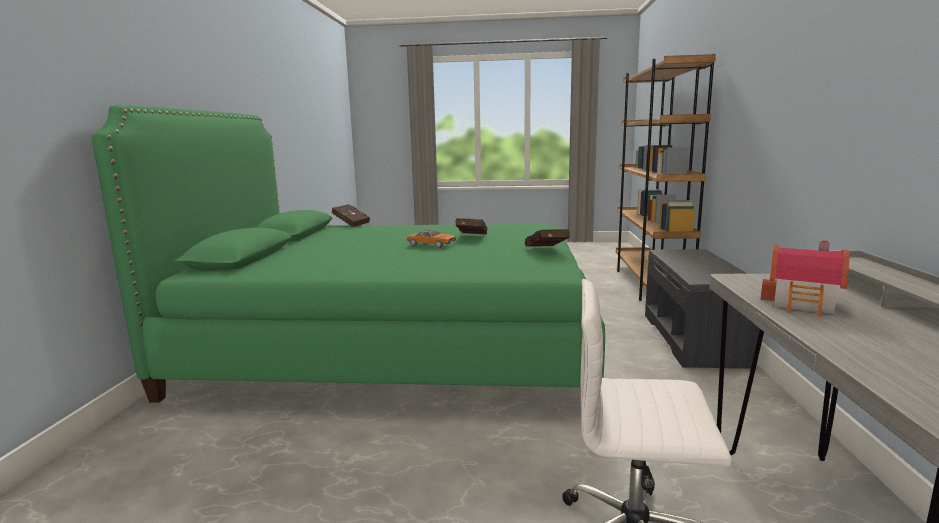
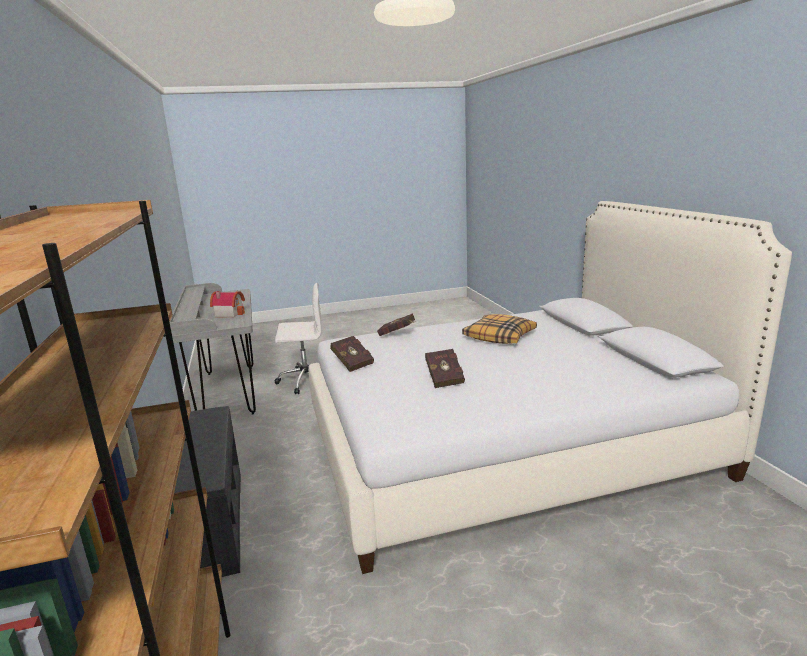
camera: 160 degrees right, 5 degrees up
(350, 224) = (658, 391): red book -> red book (398, 334)
(359, 255) = (500, 337): none -> pillow
(396, 344) = (505, 447): green bed -> white bed
(431, 245) = (462, 356): toy car -> none

